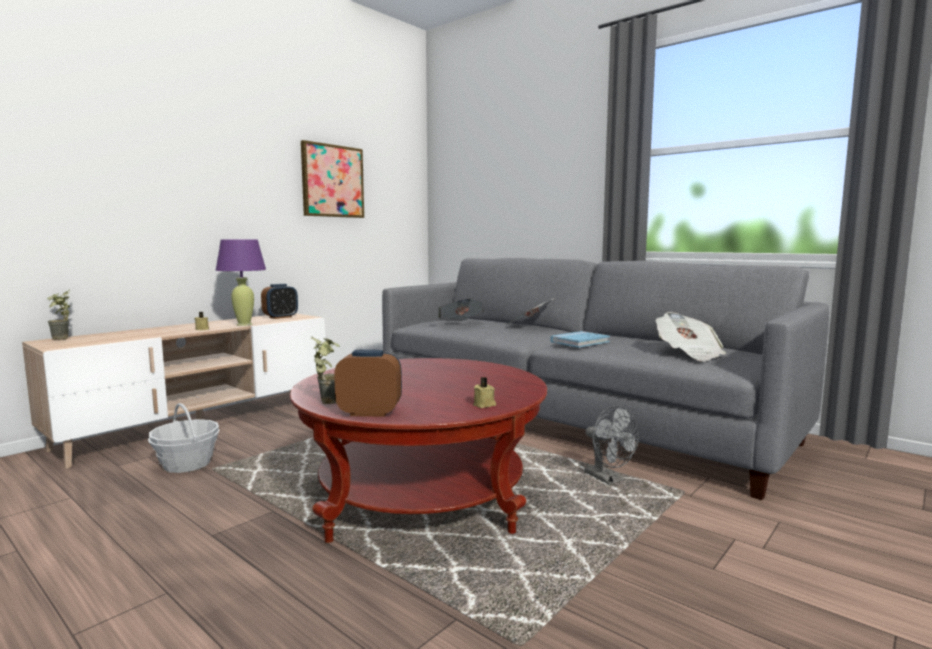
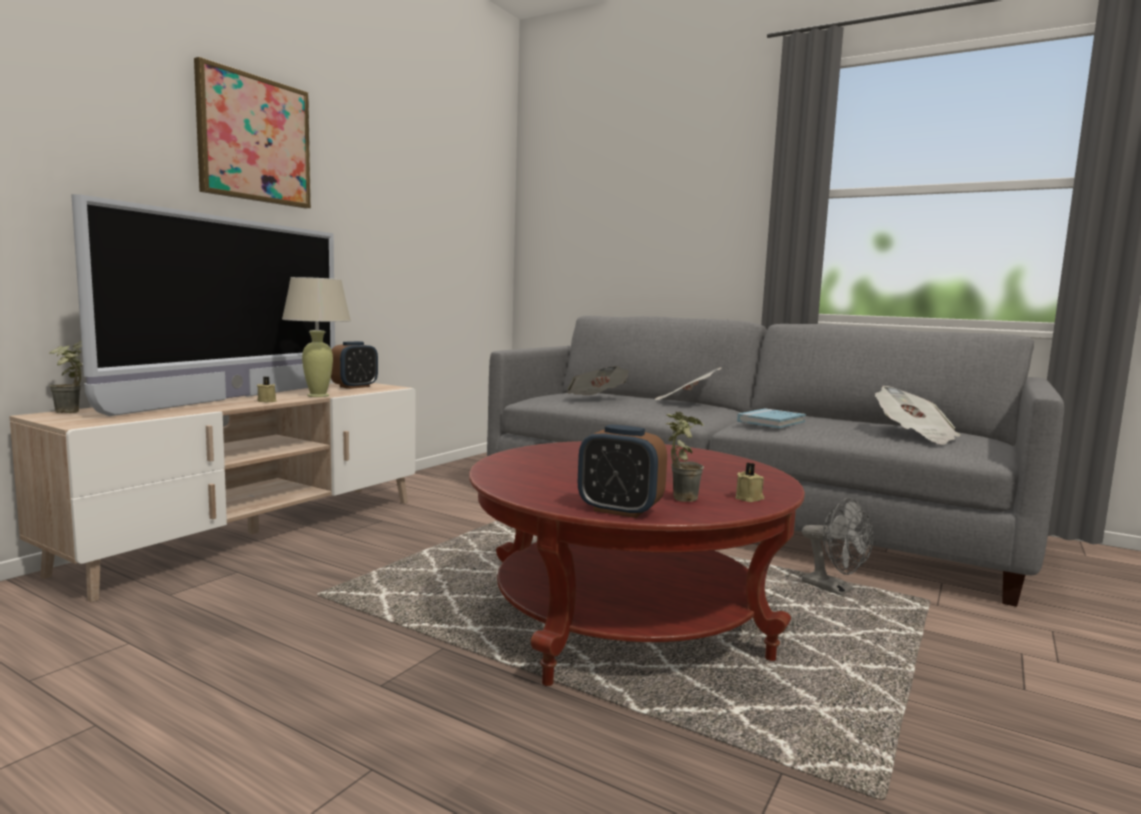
camera: 10 degrees left, 0 degrees up
(183, 327) = (234, 398): none -> television
(187, 464) = (274, 589): basket -> none
(244, 324) = (318, 395): purple table lamp -> beige table lamp
(327, 400) = (543, 495): potted plant -> potted plant (678, 497)
(332, 181) = (410, 207): picture -> picture (254, 139)
(369, 413) = (619, 510): alarm clock -> alarm clock turned 150 degrees counterclockwise

